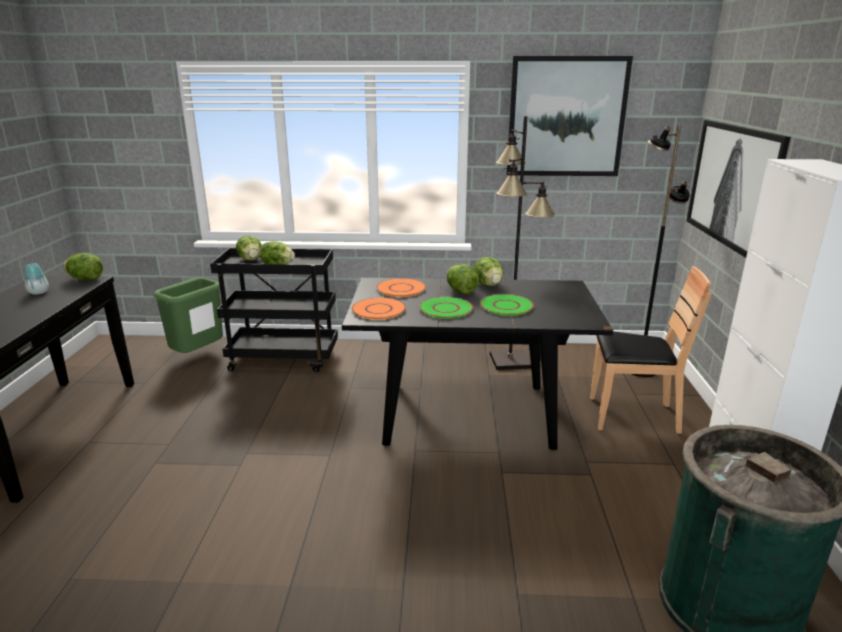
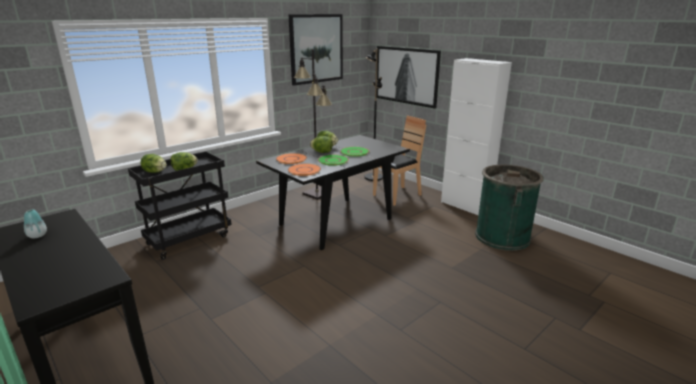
camera: 45 degrees left, 0 degrees up
(86, 279) = (56, 216): lettuce -> none
(198, 356) = (118, 262): green trash can -> none

